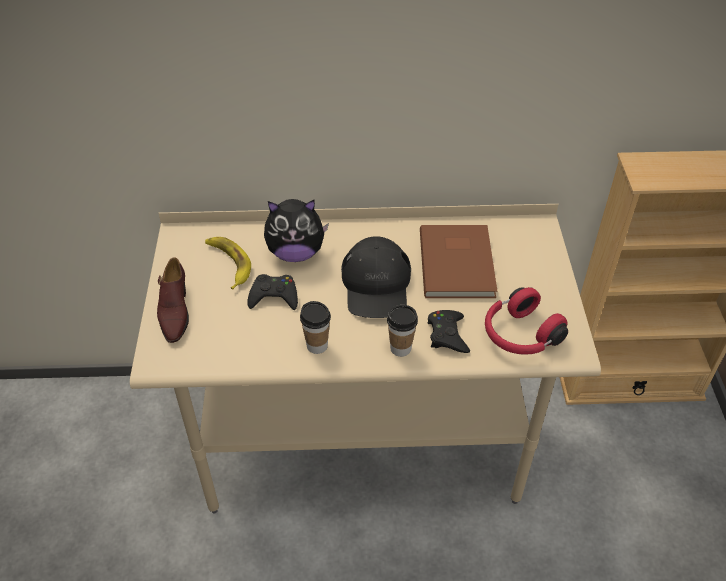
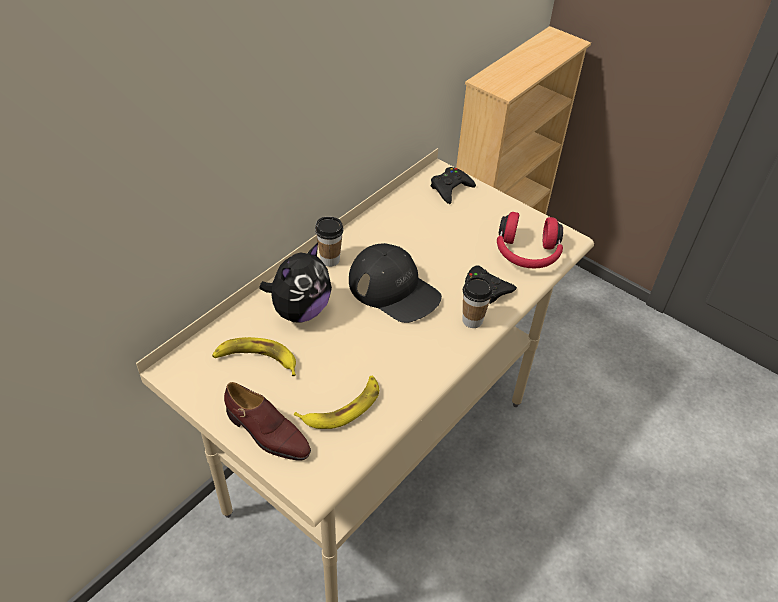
camera: 50 degrees left, 0 degrees up
(235, 332) = (342, 407): none -> banana
(274, 296) = (332, 356): black game controller -> black game controller (450, 188)
(317, 345) = (416, 365): cup -> cup (330, 260)
(459, 262) = (425, 233): brown book -> none

